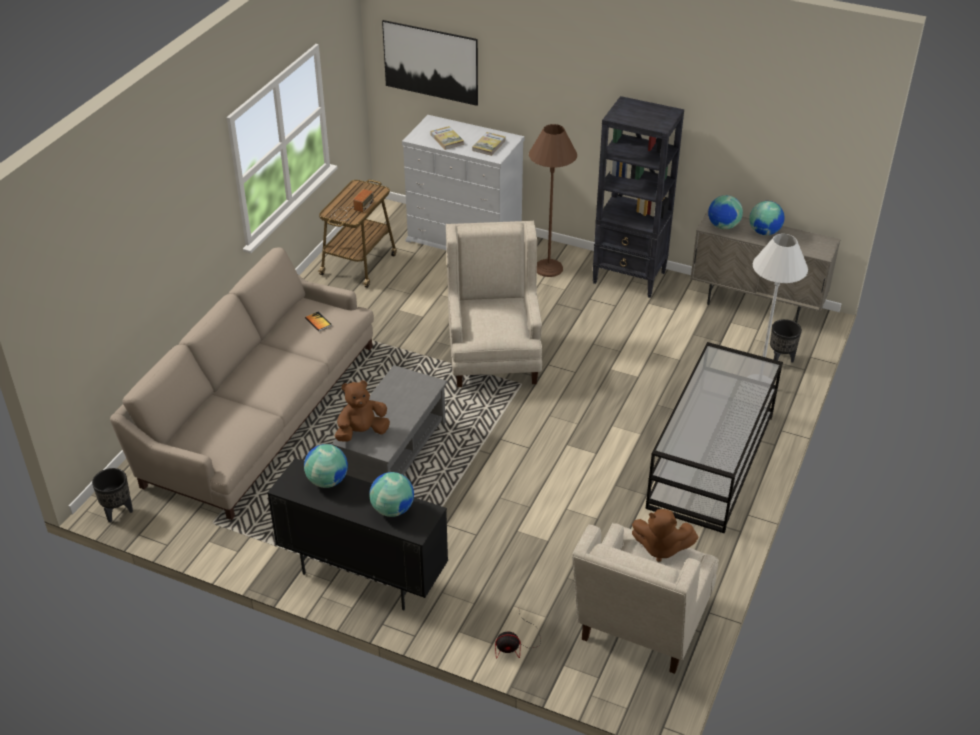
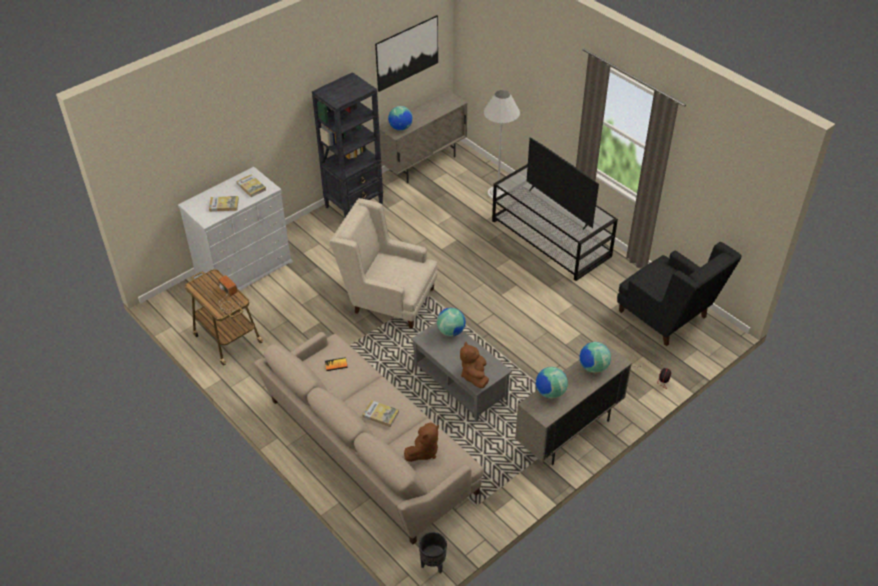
camera: 65 degrees left, 5 degrees up
(261, 376) = (380, 414): none -> book
(363, 575) = (568, 433): black cabinet -> beige cabinet
(430, 62) = (167, 163): picture -> picture (407, 53)
(548, 268) = (314, 239): brown floor lamp -> none
(640, 628) = (668, 318): beige armchair -> black armchair
(660, 548) = (650, 272): brown plush toy -> brown plush toy (423, 451)
(710, 414) = (559, 207): none -> television
(764, 232) = (419, 114): globe -> globe (451, 331)
(781, 360) = (480, 175): black planter -> none

